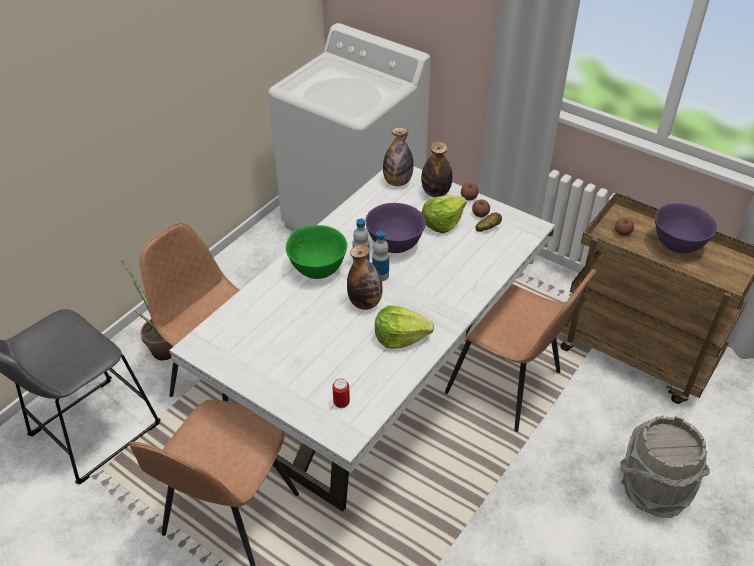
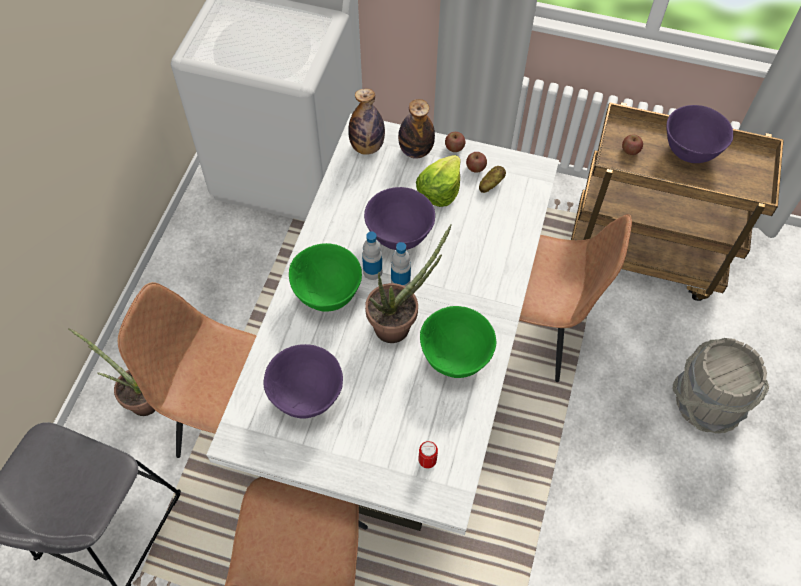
camera: 20 degrees left, 15 degrees up
(266, 332) = (306, 396): none -> purple bowl
(365, 303) = (399, 324): bottle -> potted plant
(400, 337) = (454, 357): lettuce -> green bowl

